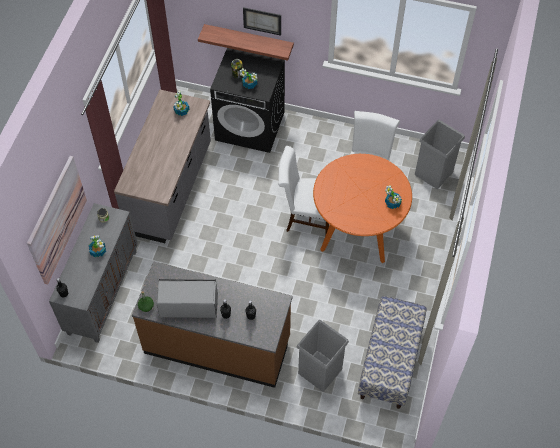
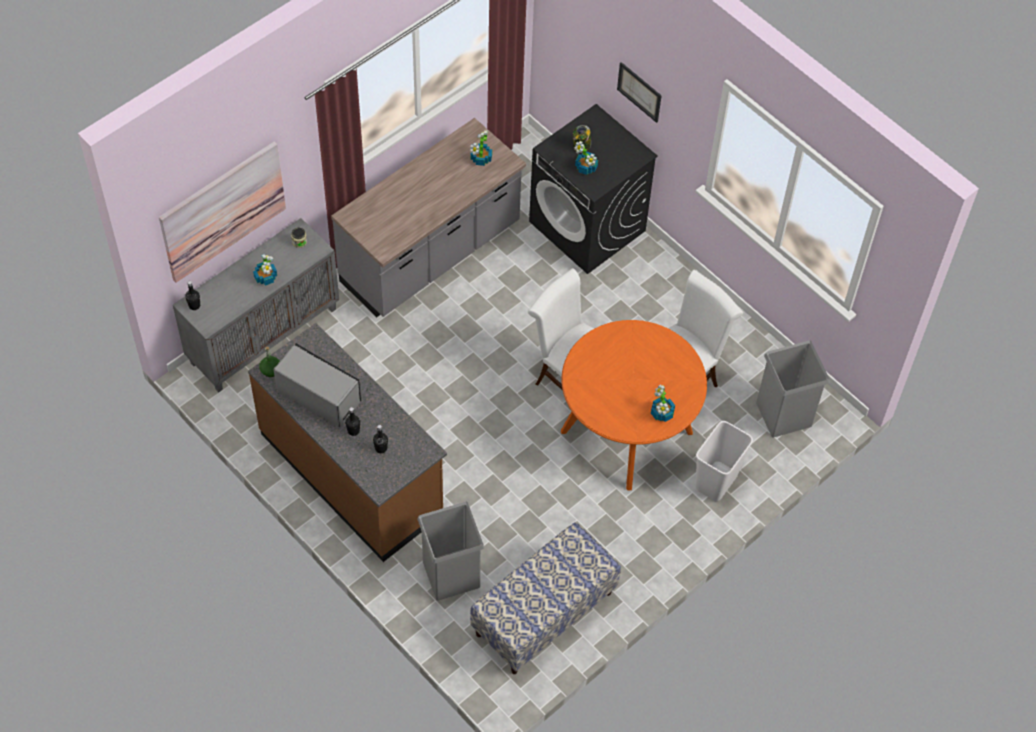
camera: 30 degrees right, 0 degrees up
(248, 40) = (621, 109): shelf -> none
(427, 230) = (716, 482): none -> white trash can

